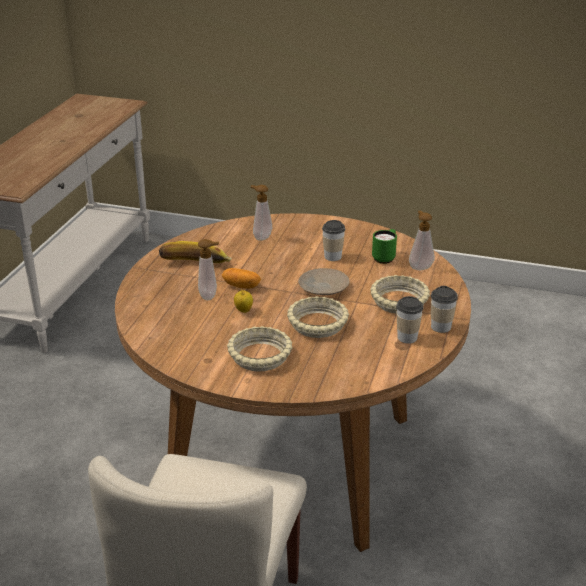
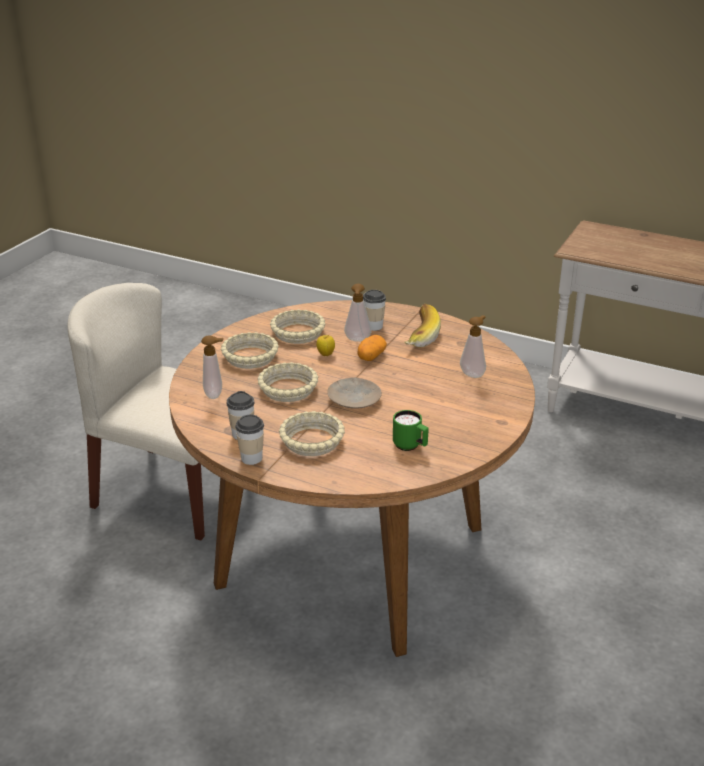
camera: 100 degrees right, 0 degrees up
(198, 333) = (298, 332): none -> beige bowl
(332, 256) = (420, 412): cup -> cup (374, 326)
(420, 267) = (382, 467): soap dispenser -> soap dispenser (215, 394)

